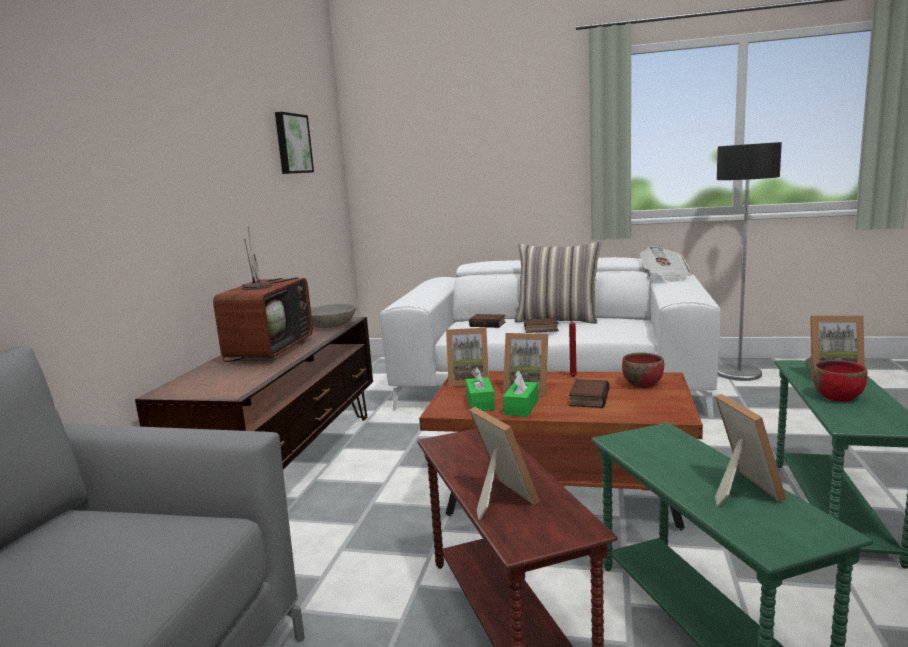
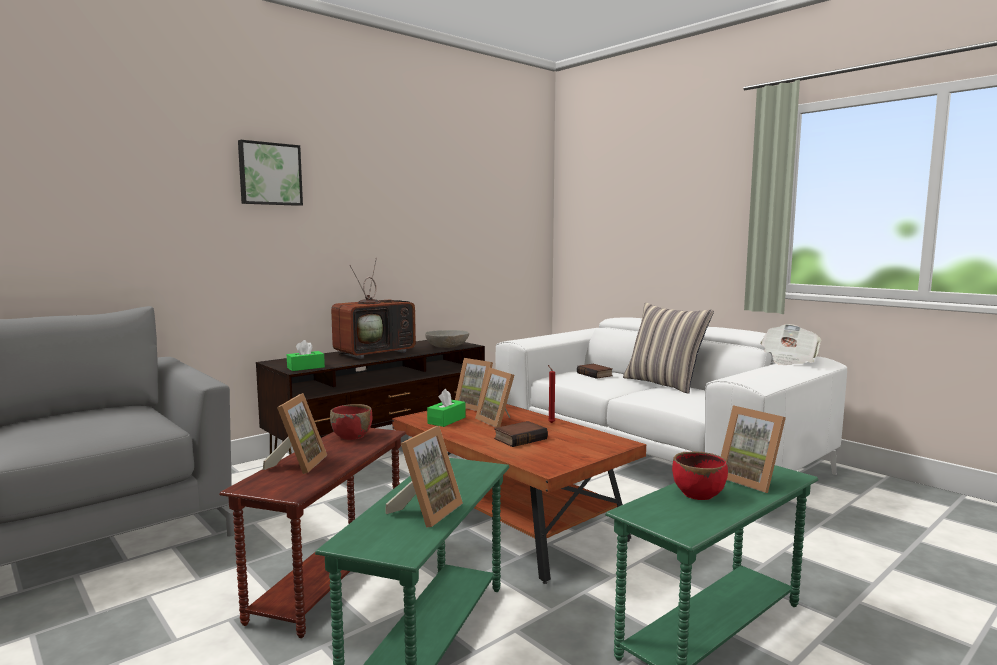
camera: 35 degrees right, 5 degrees down
(292, 144) = (475, 198): picture -> picture (269, 174)
(521, 407) = (462, 430): green tissue box -> green tissue box (306, 367)
(540, 329) = (627, 387): book -> none
(642, 384) = (587, 442): red bowl -> red bowl (352, 436)
(739, 373) = (881, 496): floor lamp -> none

